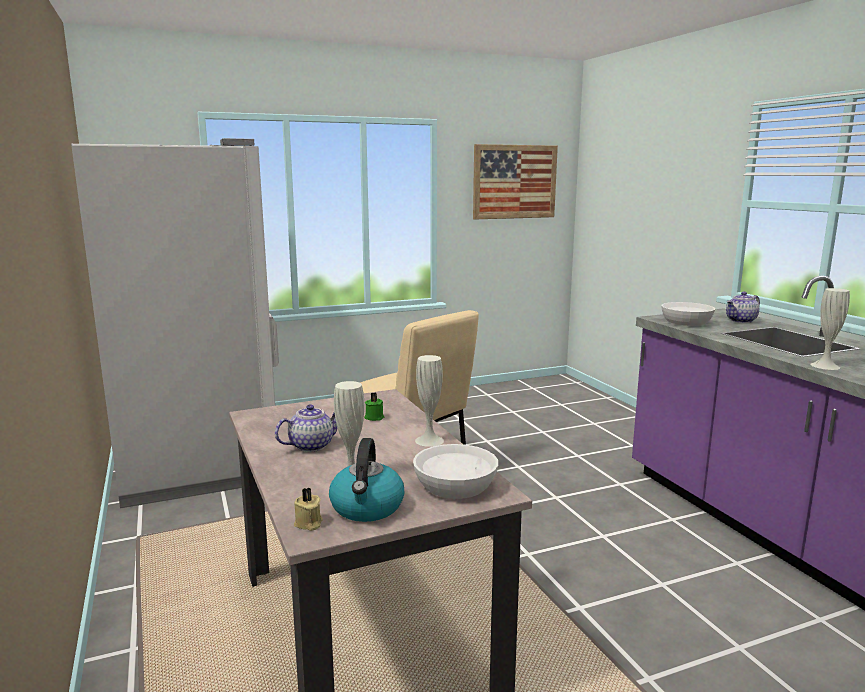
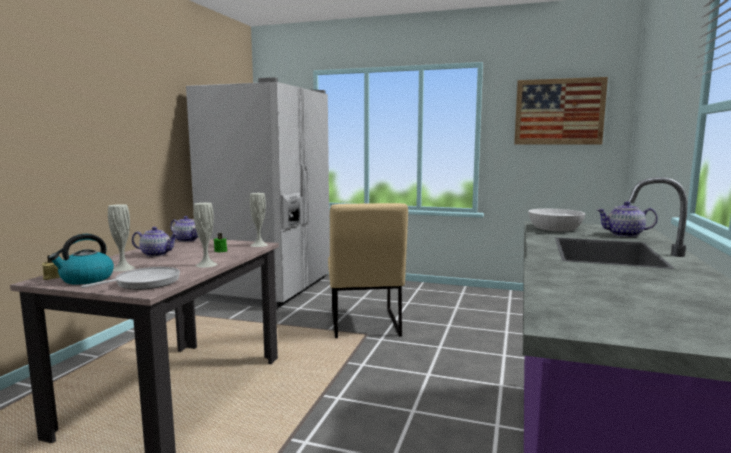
camera: 40 degrees right, 5 degrees down
(268, 414) = (187, 240): none -> teapot
(454, 486) = (144, 283): white bowl -> frying pan
(825, 366) = (552, 268): white vase -> white vase (259, 245)

